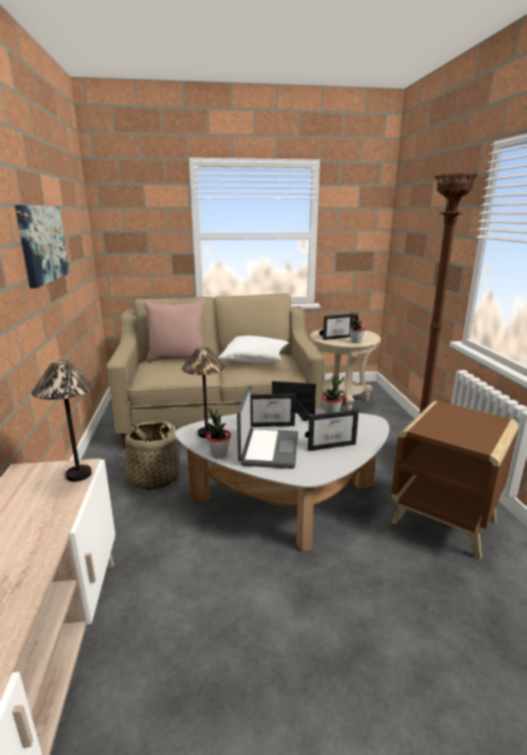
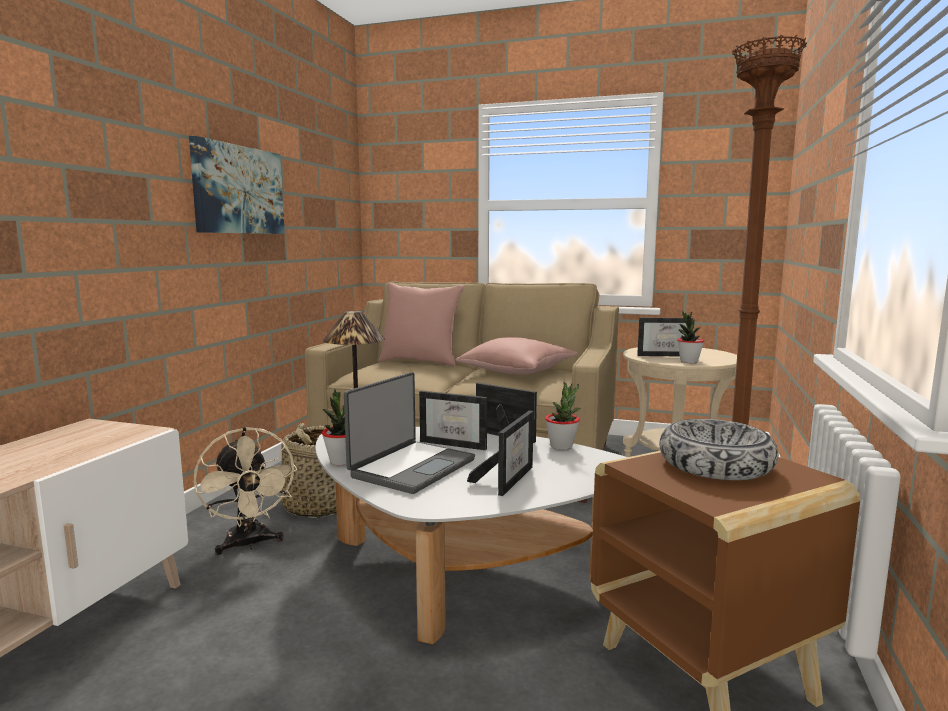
camera: 25 degrees right, 10 degrees down
(78, 474) = (129, 436): table lamp -> none
(132, 520) = (249, 544): none -> beige fan
(255, 359) = (517, 371): white pillow -> pink pillow
(330, 444) = (508, 478): picture frame -> picture frame turned 75 degrees counterclockwise
(454, 421) = (715, 465): none -> bowl

